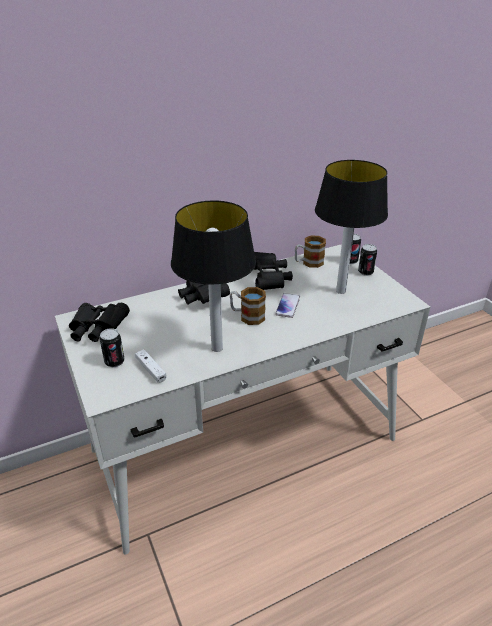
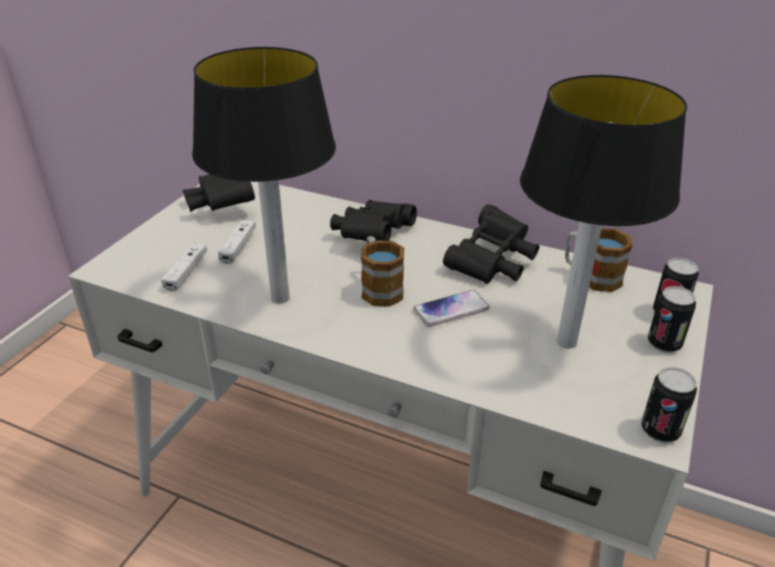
camera: 50 degrees right, 0 degrees up
(114, 362) = (176, 243): can -> can (660, 430)
(151, 342) = (238, 247): none -> white game controller

